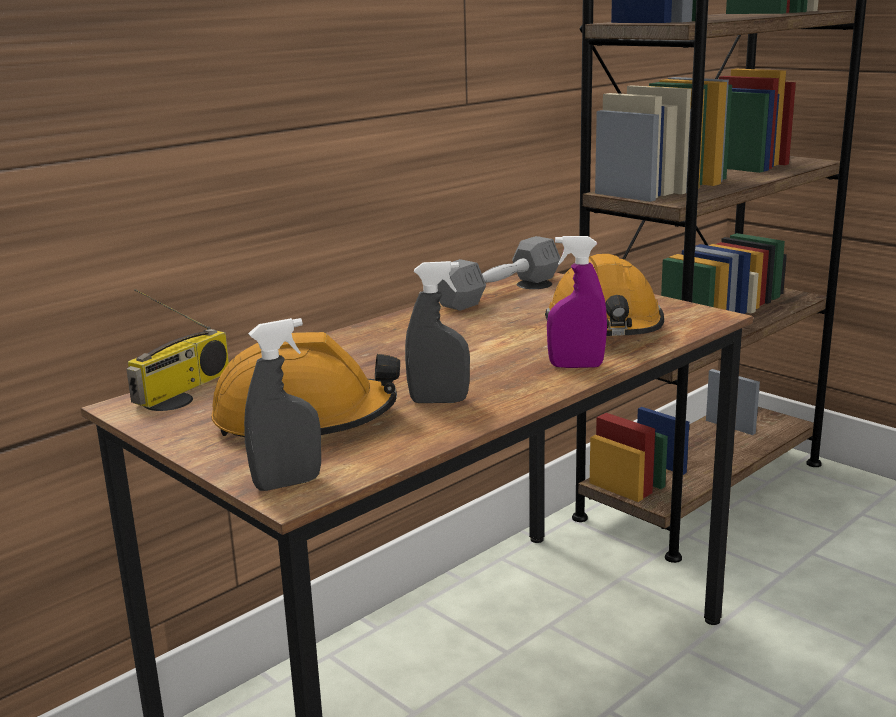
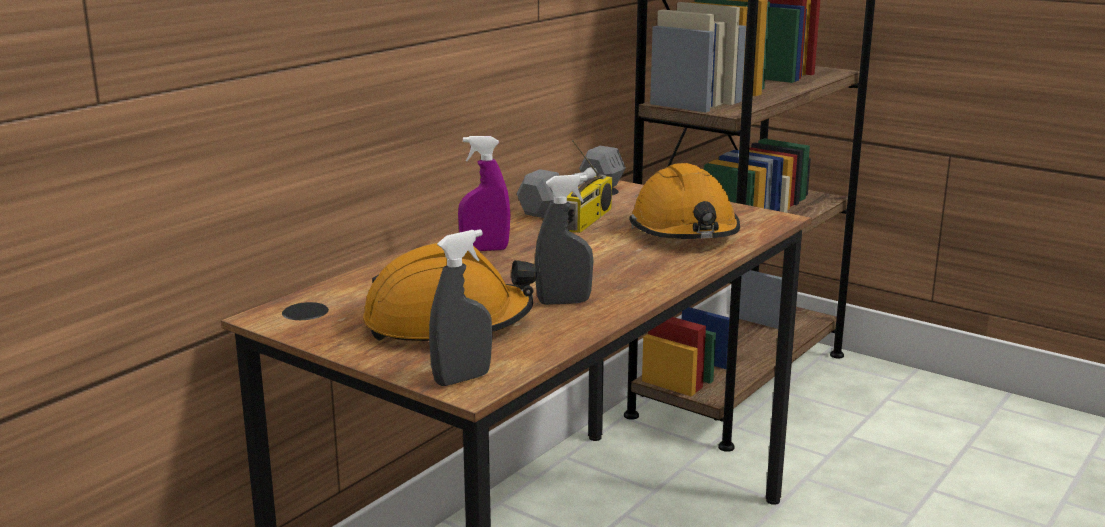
camera: 10 degrees left, 0 degrees up
(182, 388) = (313, 299): radio -> radio (589, 220)
(576, 366) = (673, 267): purple spray bottle -> purple spray bottle (485, 249)

